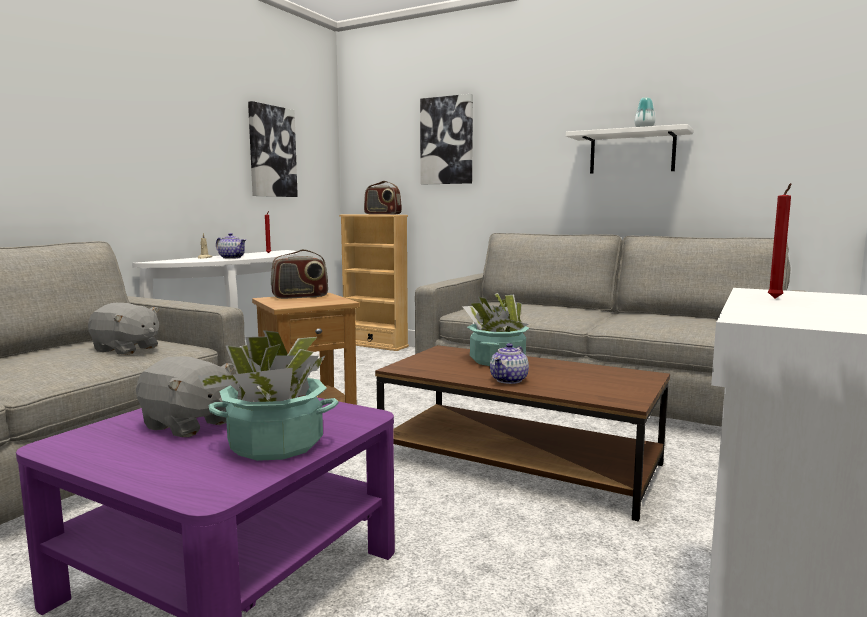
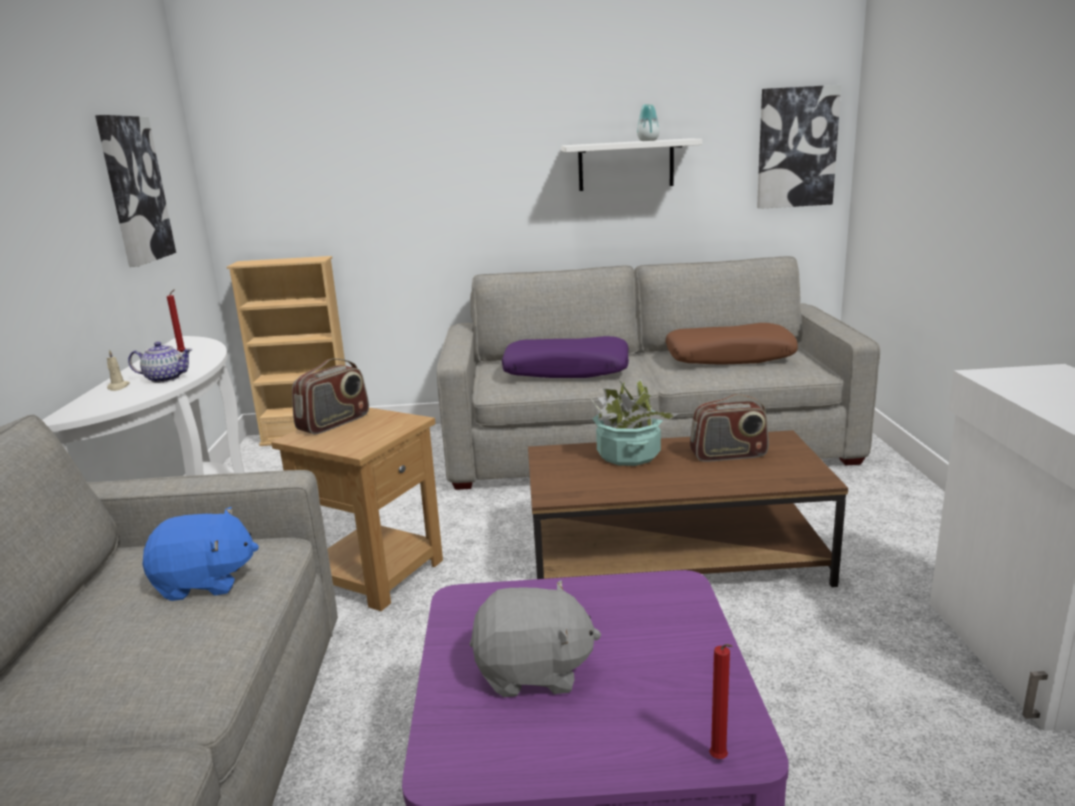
camera: 30 degrees left, 10 degrees up
(126, 349) = (205, 582): grey plush toy -> blue plush toy
(275, 445) = (675, 659): potted plant -> none
(382, 214) = (297, 259): radio -> radio (728, 455)
(447, 141) = (380, 151): picture -> picture (796, 147)
(509, 380) = (684, 481): teapot -> none
(529, 309) = (566, 370): none -> purple pillow
(682, 320) = (729, 357): none -> brown pillow
(775, 299) = (1030, 389): red candle -> red candle (720, 760)

